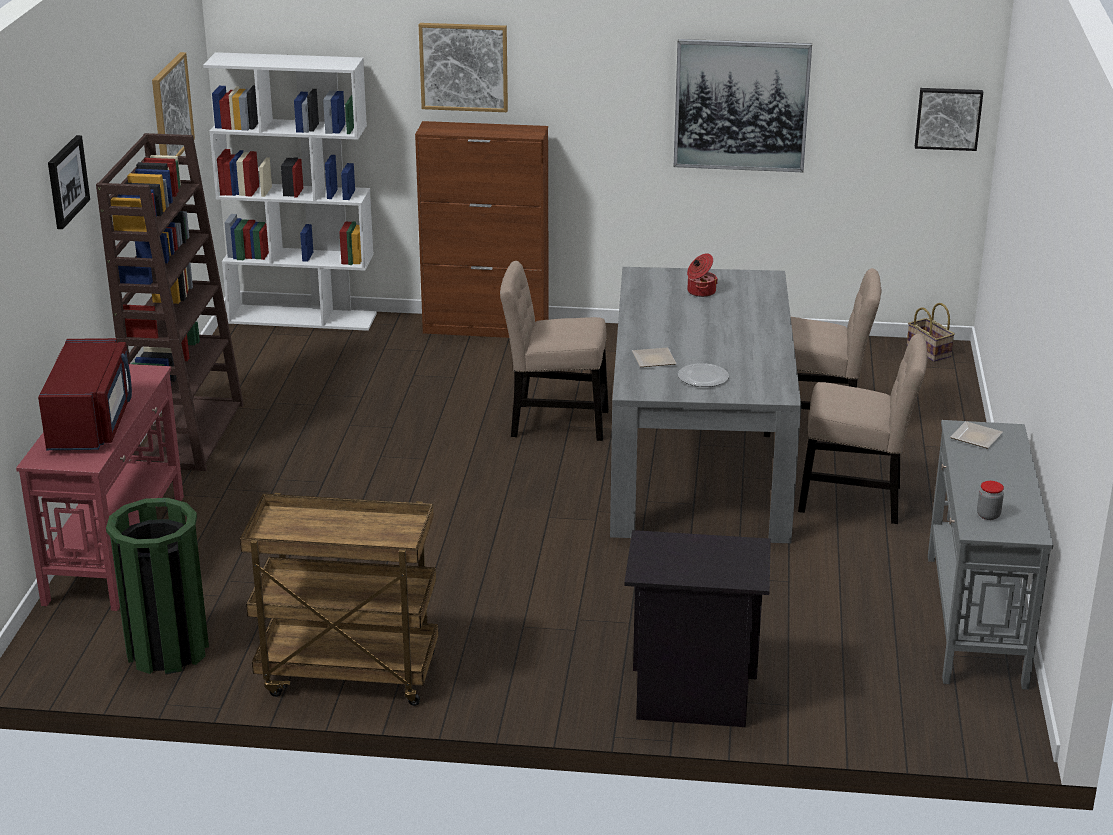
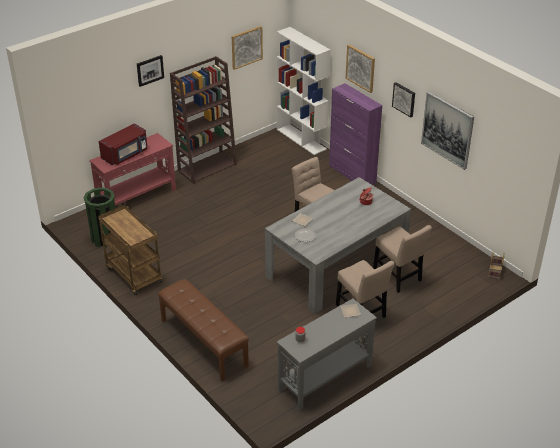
camera: 45 degrees right, 10 degrees up
(486, 328) = (352, 174): brown cabinet -> purple cabinet
(691, 698) = (203, 343): black nightstand -> brown bench
(948, 118) = (521, 175): picture -> picture (404, 99)

